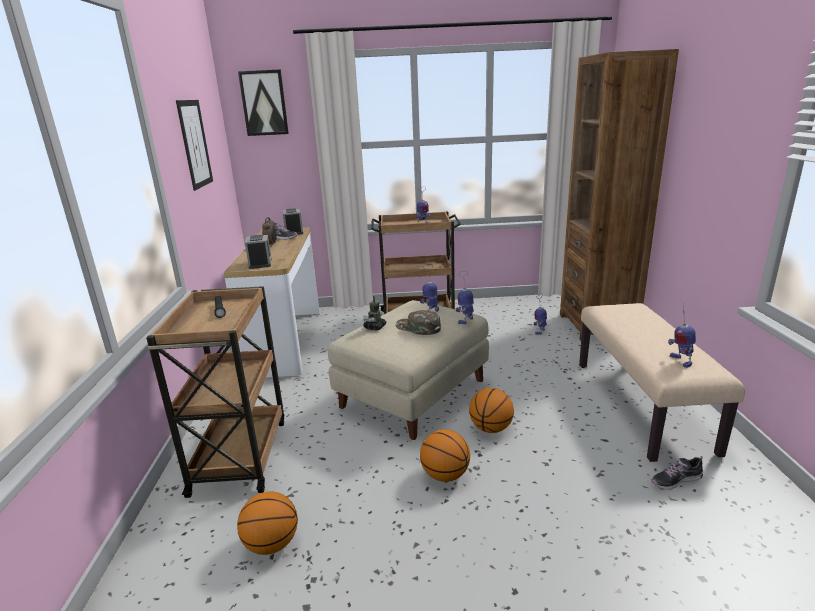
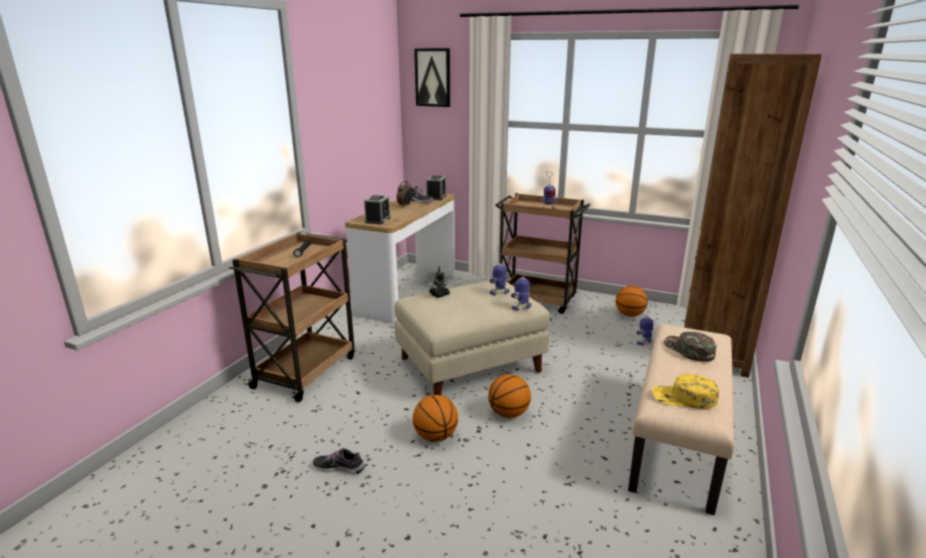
camera: 25 degrees right, 0 degrees up
(195, 144) = (352, 112): picture -> none
(272, 544) = (277, 438): basketball -> basketball (629, 315)
(418, 327) = (473, 303): green cap -> green cap (688, 350)
(675, 480) = (637, 515): shoe -> shoe (339, 467)
(680, 361) = (684, 398): toy robot -> yellow cap

